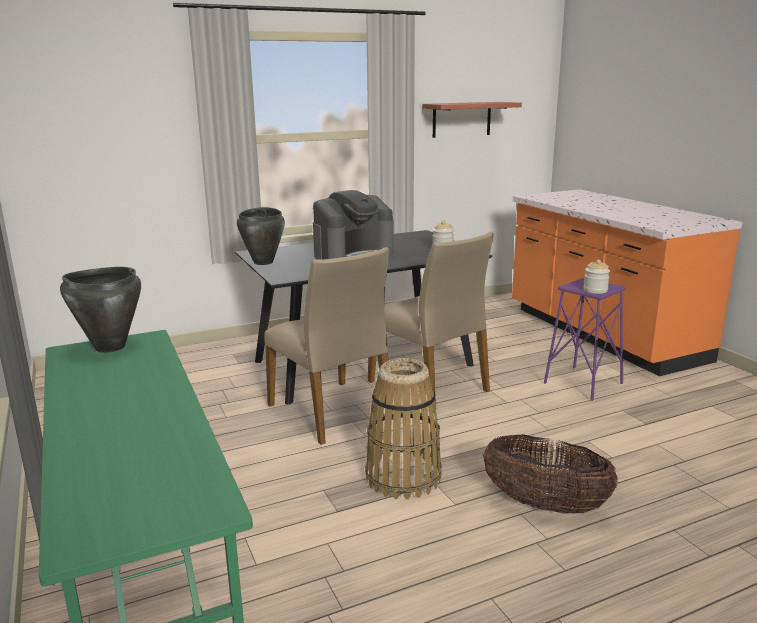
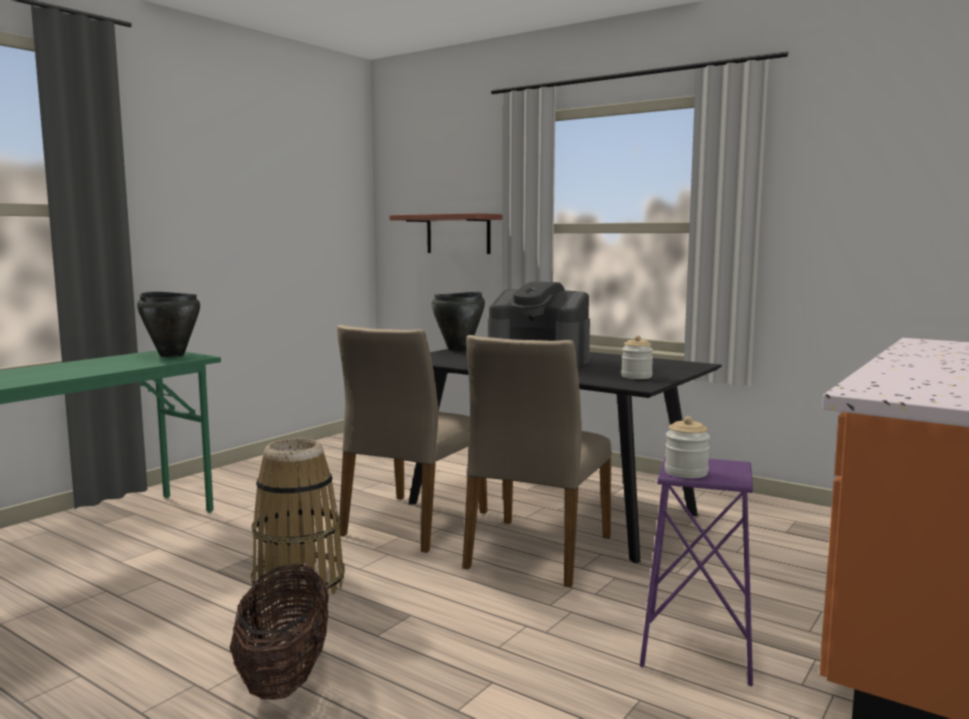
camera: 60 degrees right, 10 degrees down
(461, 119) = (871, 210): shelf -> shelf (458, 234)

